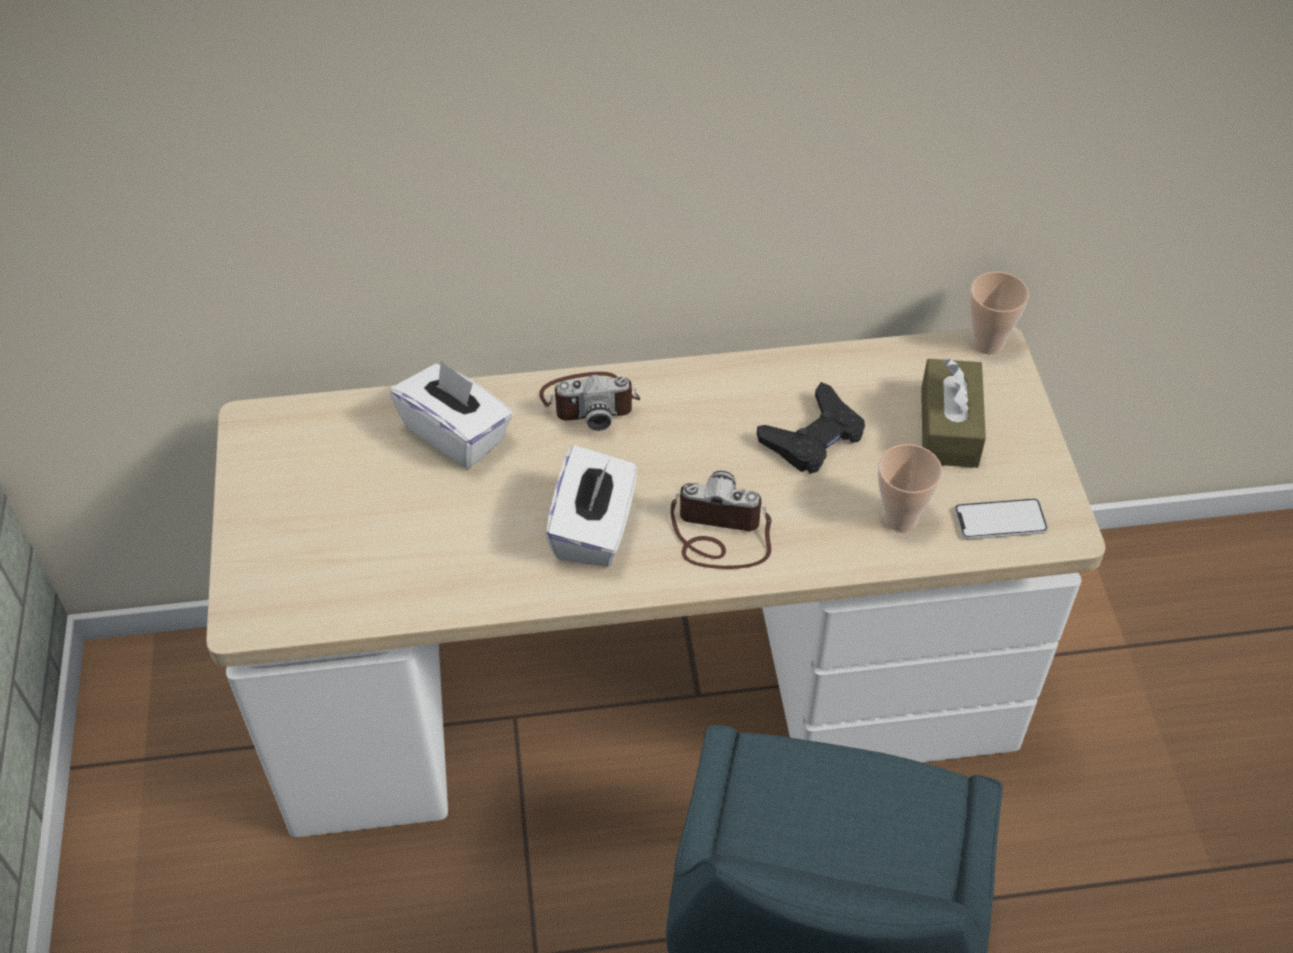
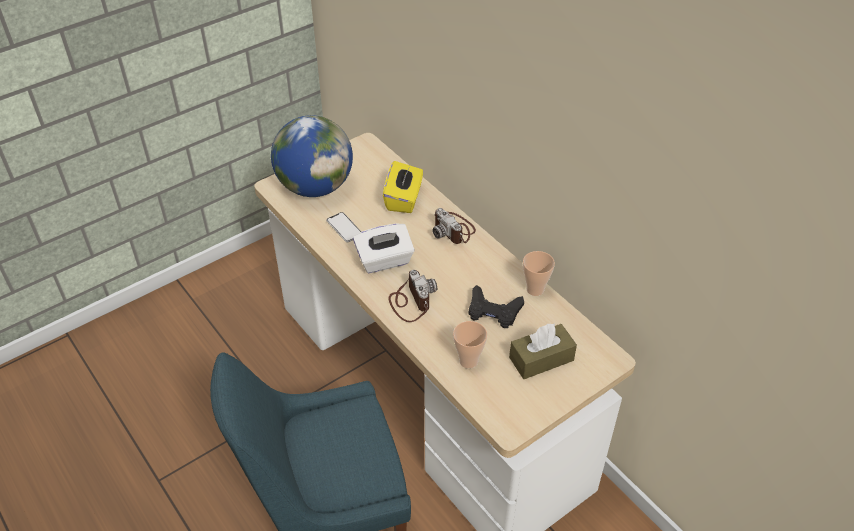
camera: 60 degrees right, 5 degrees down
(309, 551) = (315, 187): none -> globe
(456, 434) = (404, 199): white tissue box -> yellow tissue box
(987, 343) = (612, 354): cup -> cup (535, 289)
(1000, 520) = (496, 400): phone -> phone (344, 228)

